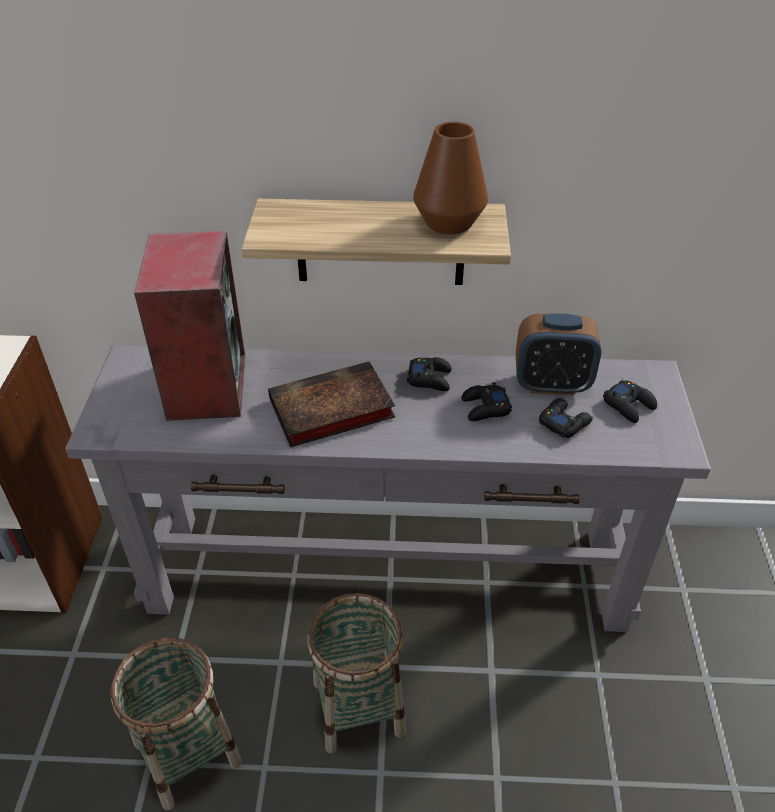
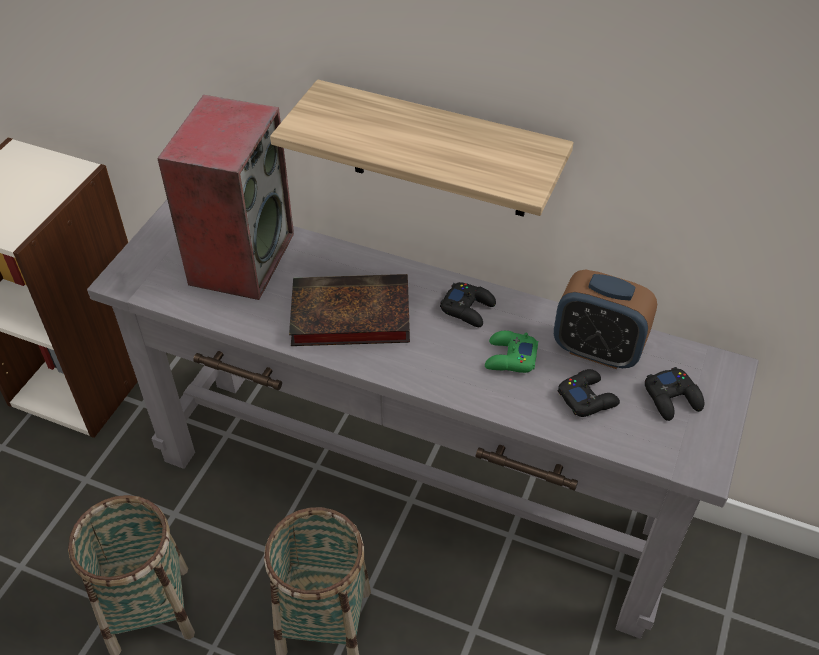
camera: 20 degrees right, 5 degrees up
(449, 222) = (498, 151): brown vase -> none
(485, 408) = (510, 358): black game controller -> green game controller

